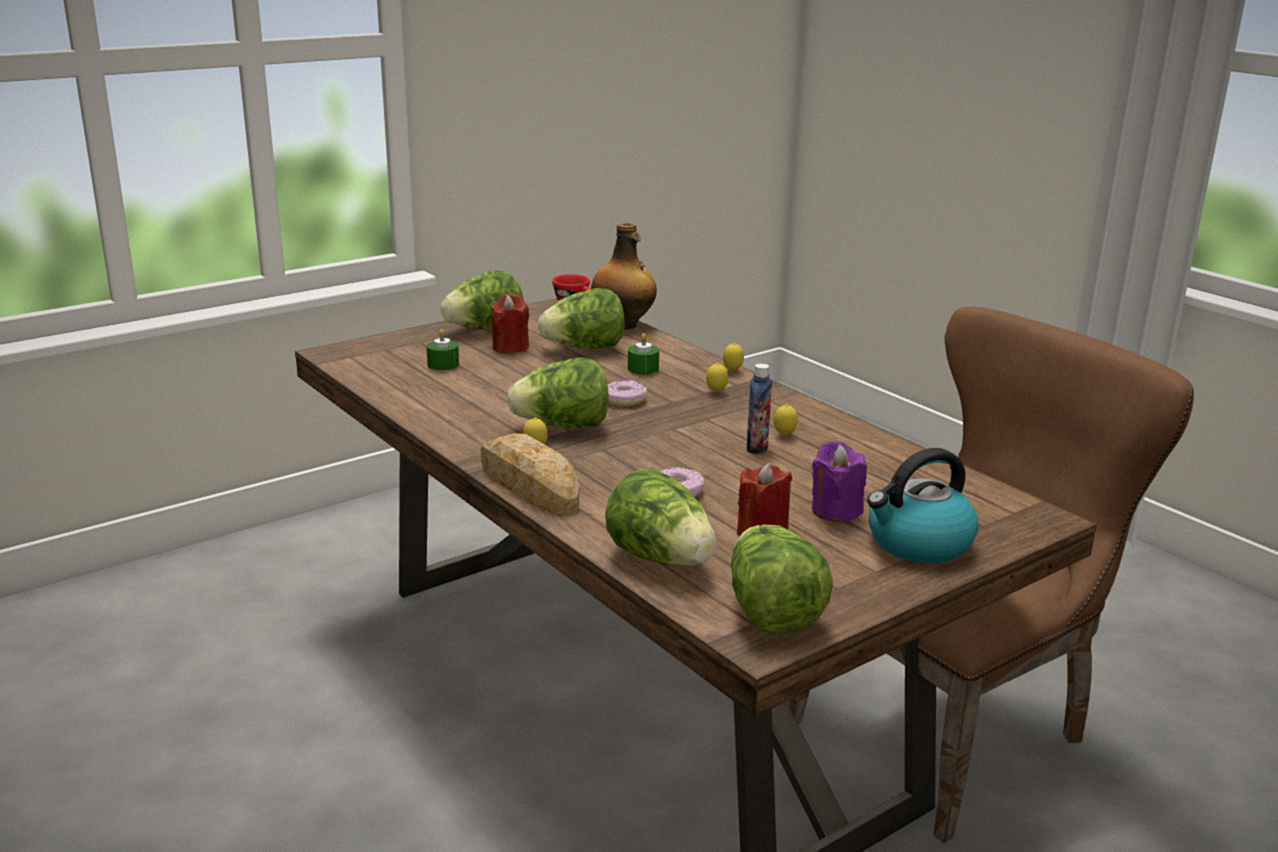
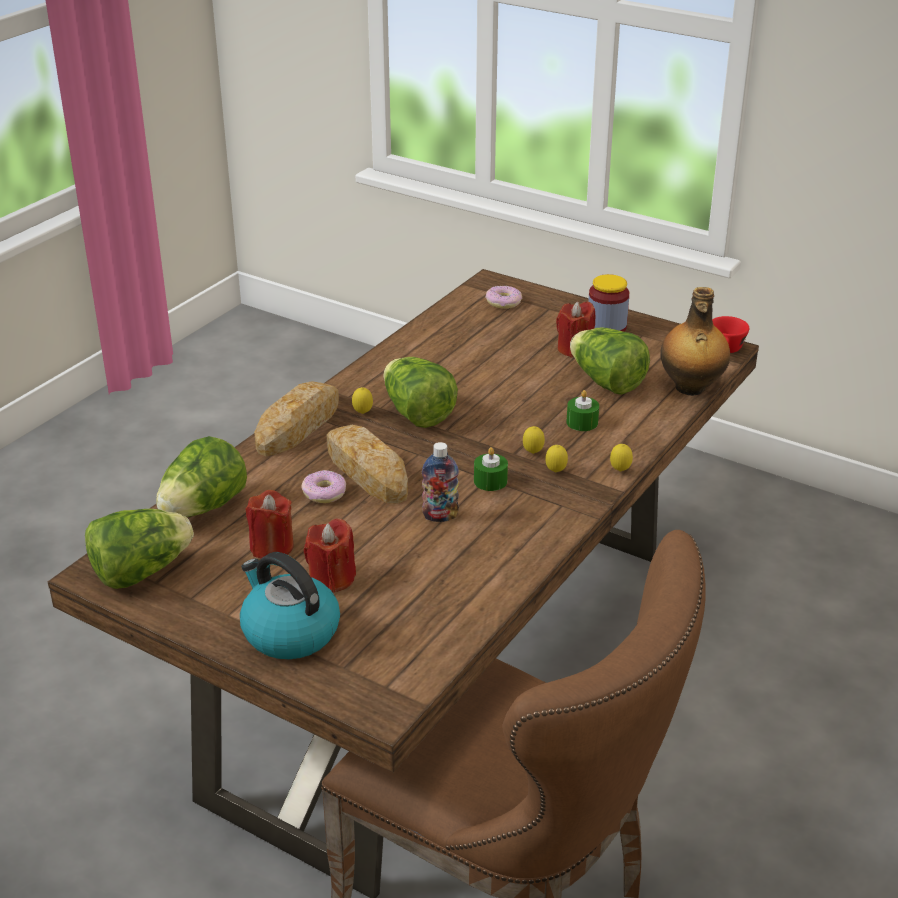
camera: 70 degrees right, 10 degrees up
(443, 364) = (507, 331): green candle -> green candle (490, 481)
(484, 329) = (606, 327): lettuce -> jar
(624, 400) = (498, 429): donut -> donut (503, 302)
(651, 465) = (366, 471): none -> bread
(784, 436) = (478, 526): lemon -> lemon (533, 453)
(835, 510) = (332, 578): purple candle -> red candle

